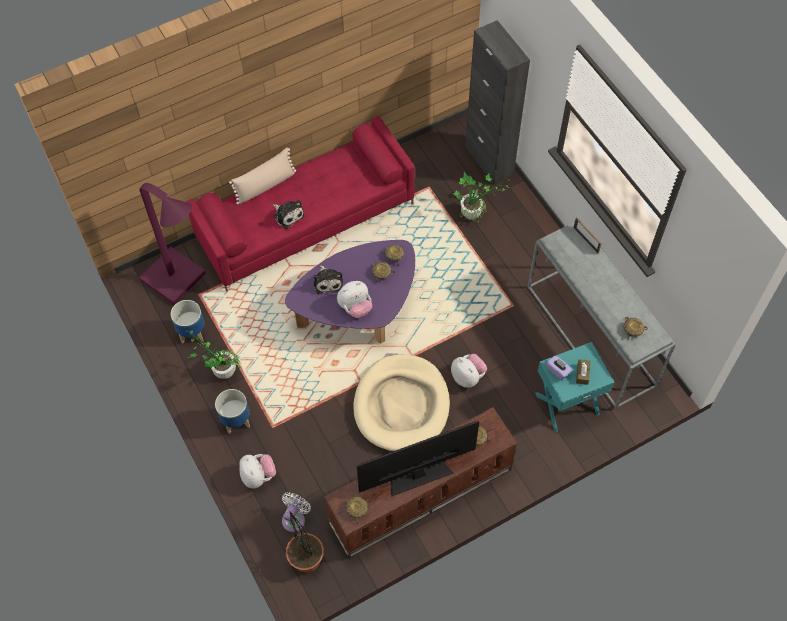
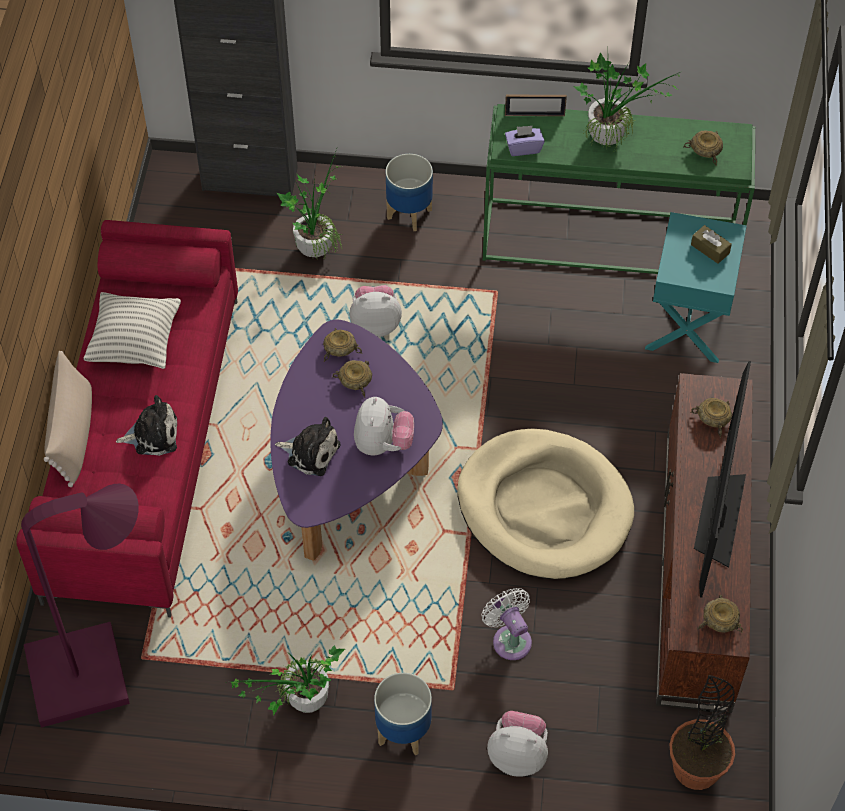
camera: 55 degrees left, 5 degrees down
(192, 332) = (201, 705): planter -> planter (409, 213)
(295, 518) = (621, 746): white fan -> white fan (510, 639)
(331, 176) = (135, 344): none -> pillow
(468, 377) = (562, 406): plush toy -> plush toy (375, 324)
(558, 371) = (685, 271): purple tissue box -> purple tissue box (523, 148)
(592, 336) = (611, 239): grey console table -> green console table
(605, 282) = (613, 135): none -> potted plant

